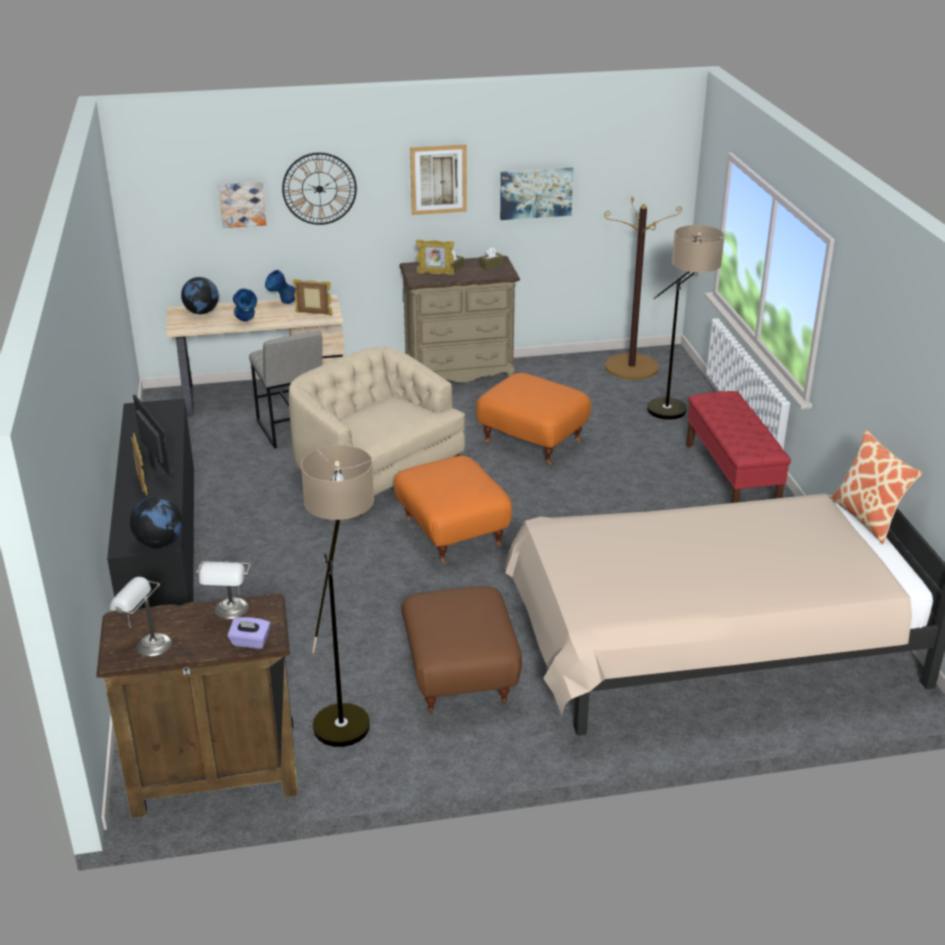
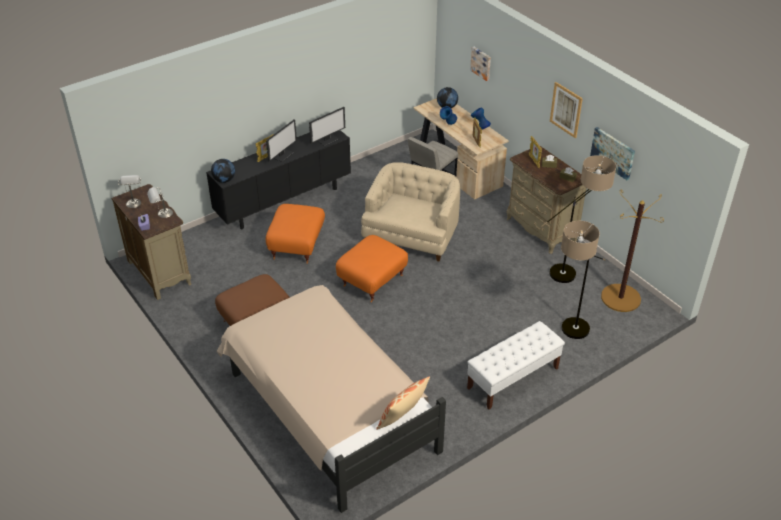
camera: 65 degrees right, 10 degrees up
(165, 417) = (328, 139): none -> monitor
(214, 773) = (160, 271): black dresser -> beige dresser
(319, 188) = (513, 77): wall clock -> none
(347, 711) = (215, 294): floor lamp -> floor lamp (572, 272)
(533, 441) = (489, 282): orange ottoman -> orange ottoman (297, 246)
(731, 476) = (513, 378): red bench -> white bench

